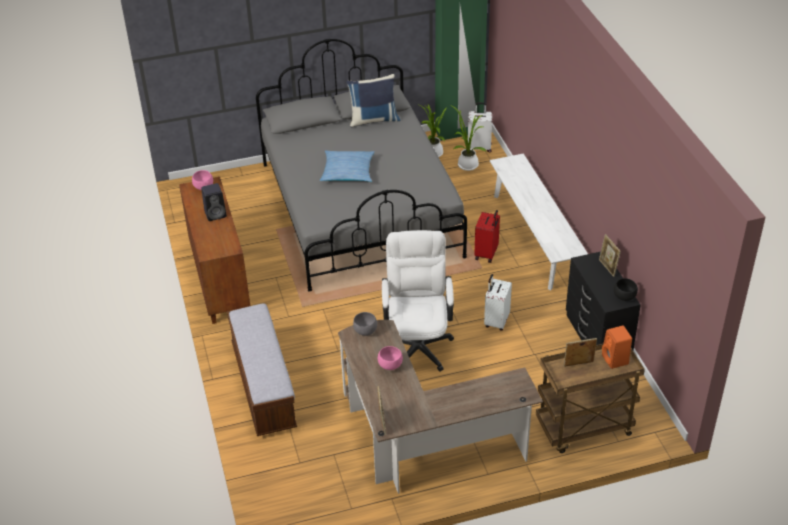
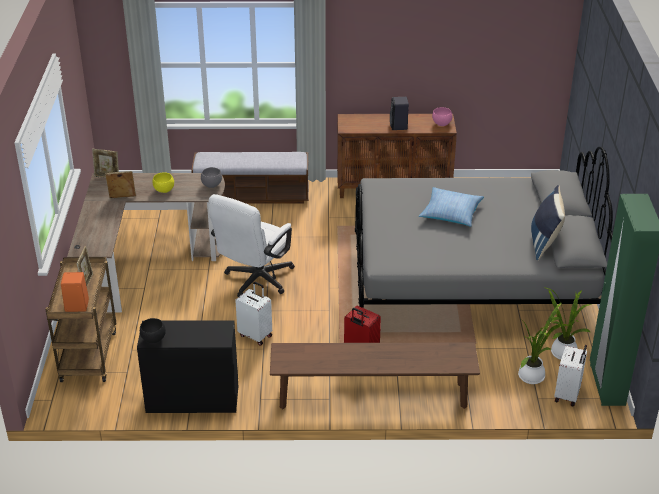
camera: 105 degrees right, 5 degrees down
(390, 365) = (164, 190): pink bowl -> yellow bowl
(418, 342) = (255, 281): white office chair -> white office chair turned 105 degrees clockwise
(534, 238) = (372, 396): white bench -> brown bench
(607, 268) = (203, 341): picture frame -> picture frame (122, 198)

